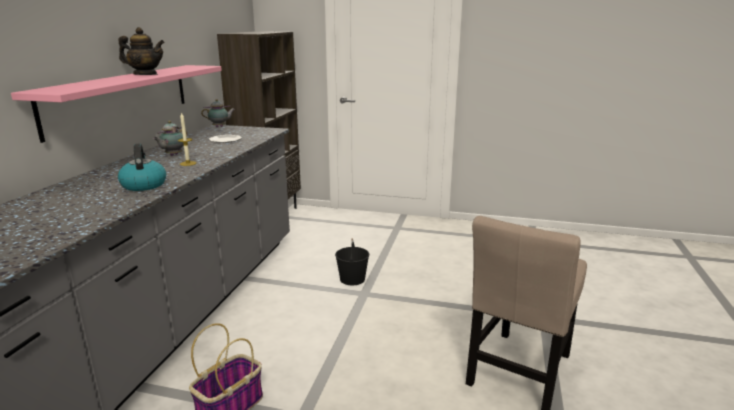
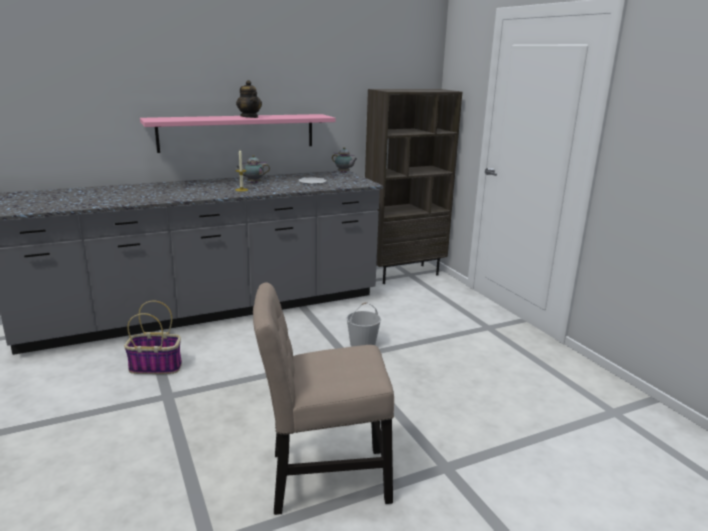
camera: 50 degrees right, 0 degrees up
(143, 185) = (184, 194): kettle -> none
(352, 279) = (363, 343): black bucket -> white bucket

